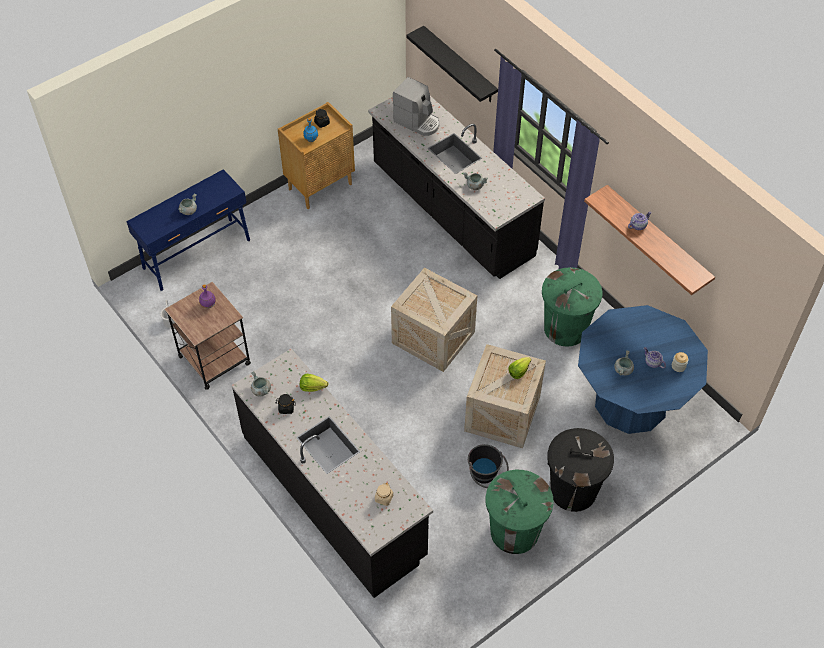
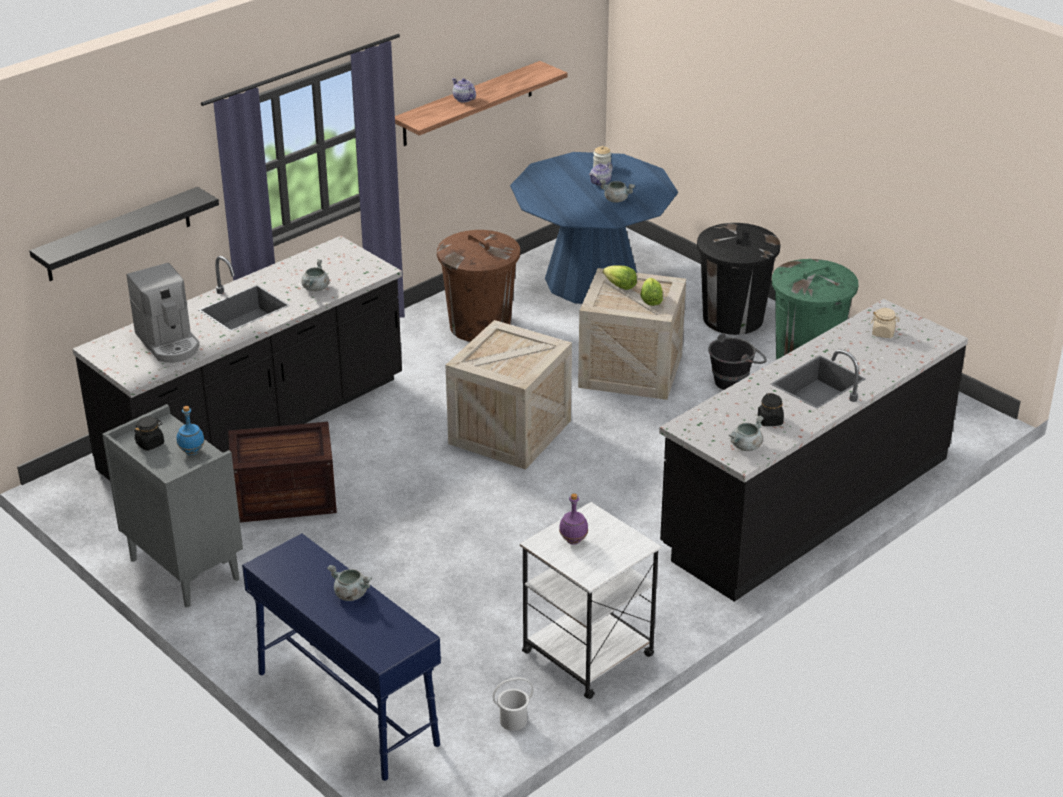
camera: 95 degrees left, 20 degrees down
(214, 359) = (586, 655): brown cart -> white cart
(312, 387) = (725, 401): lettuce -> lettuce (651, 300)
(320, 186) = (184, 569): brown cabinet -> grey cabinet
(378, 226) = (283, 498): none -> crate
(417, 122) = (169, 342): coffee machine -> coffee machine turned 120 degrees clockwise
(565, 328) = (480, 326): green trash can -> brown trash can

